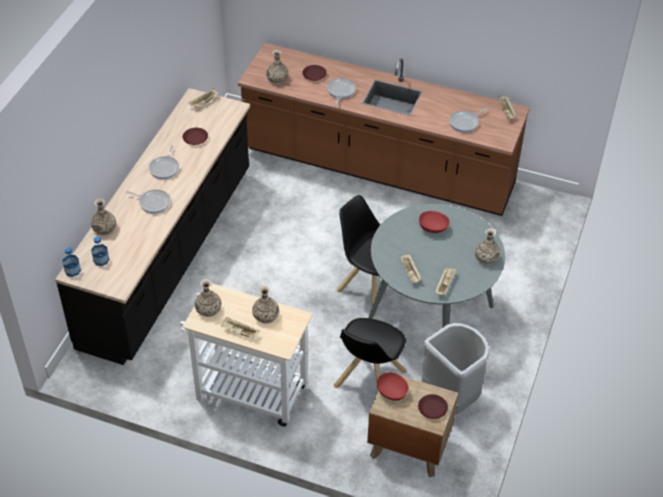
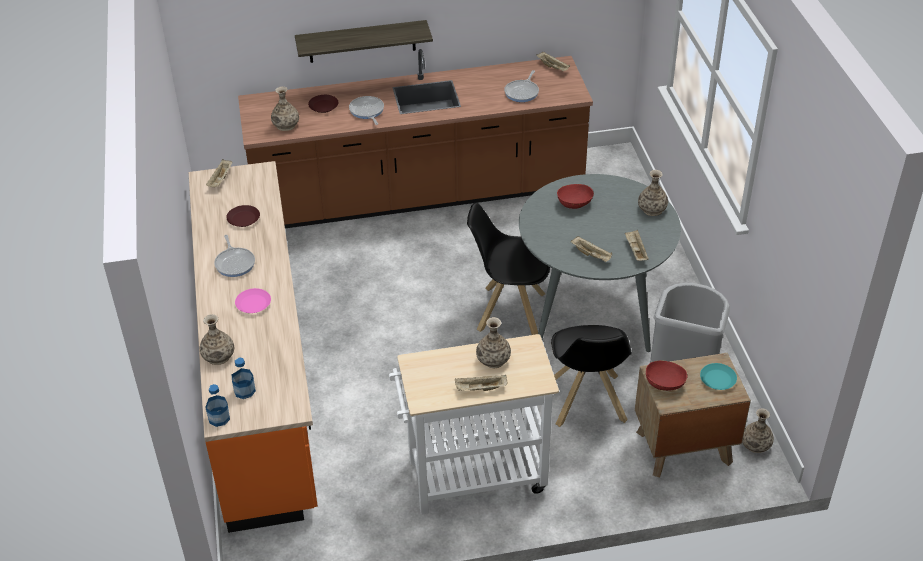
camera: 30 degrees left, 5 degrees down
(153, 202) = (253, 304): frying pan -> pink plate
(169, 257) = (261, 380): black counter -> orange counter
(208, 309) = (424, 382): vase -> vase (756, 445)
(361, 36) = (362, 41): none -> shelf
(432, 409) = (717, 380): brown plate -> turquoise plate

